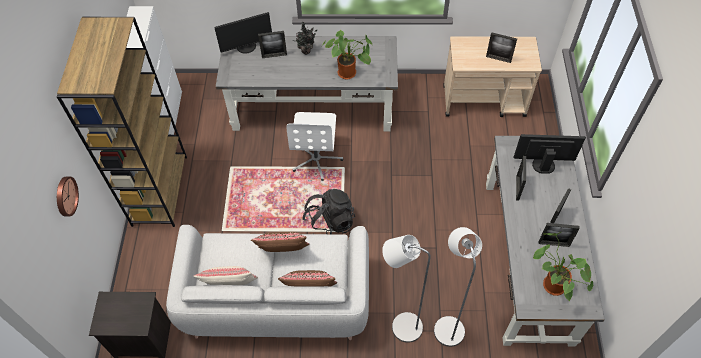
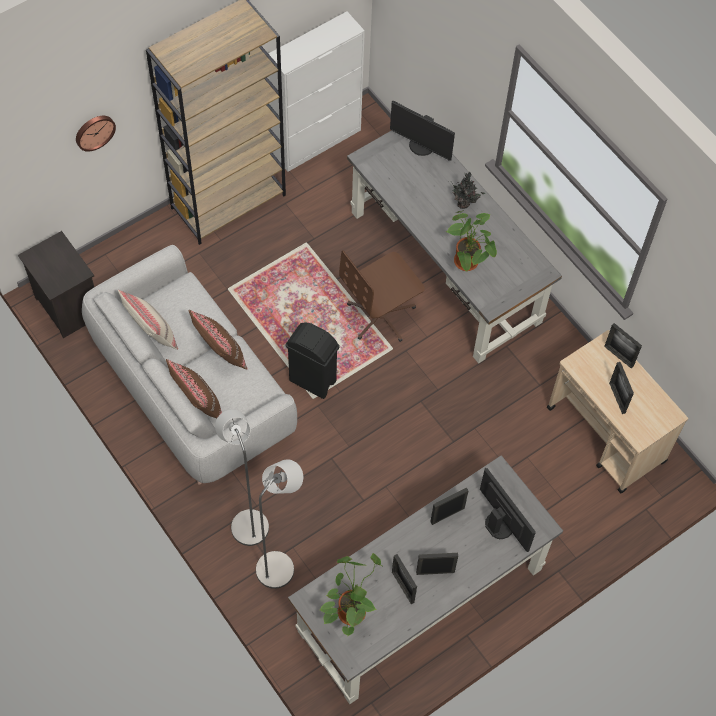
camera: 50 degrees right, 5 degrees up
(274, 55) = (431, 179): picture frame -> picture frame (618, 356)
(316, 159) = (381, 315): white office chair -> brown office chair
(329, 223) = (312, 380): black backpack -> black trash can

